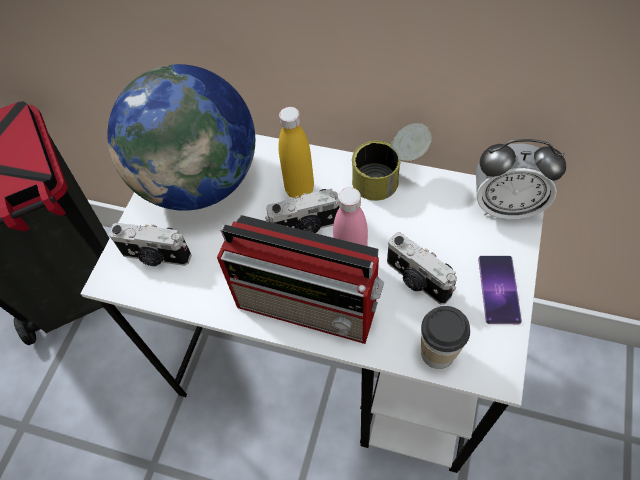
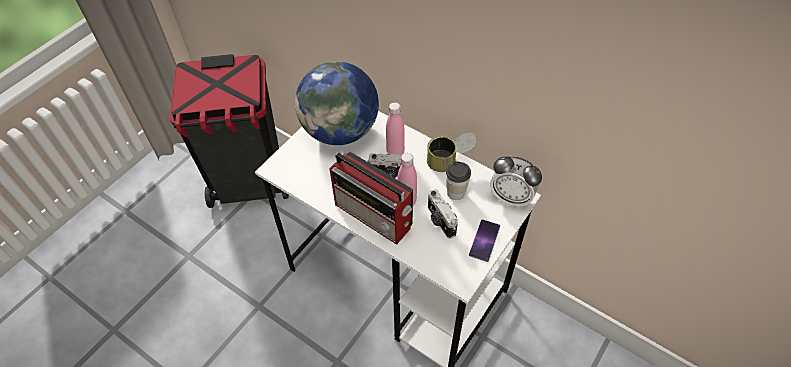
camera: 15 degrees right, 5 degrees down
(156, 257) = (301, 164): camera -> none
(299, 190) = (395, 152): yellow bottle -> pink bottle
(438, 352) = (434, 261): cup -> cup (456, 192)

